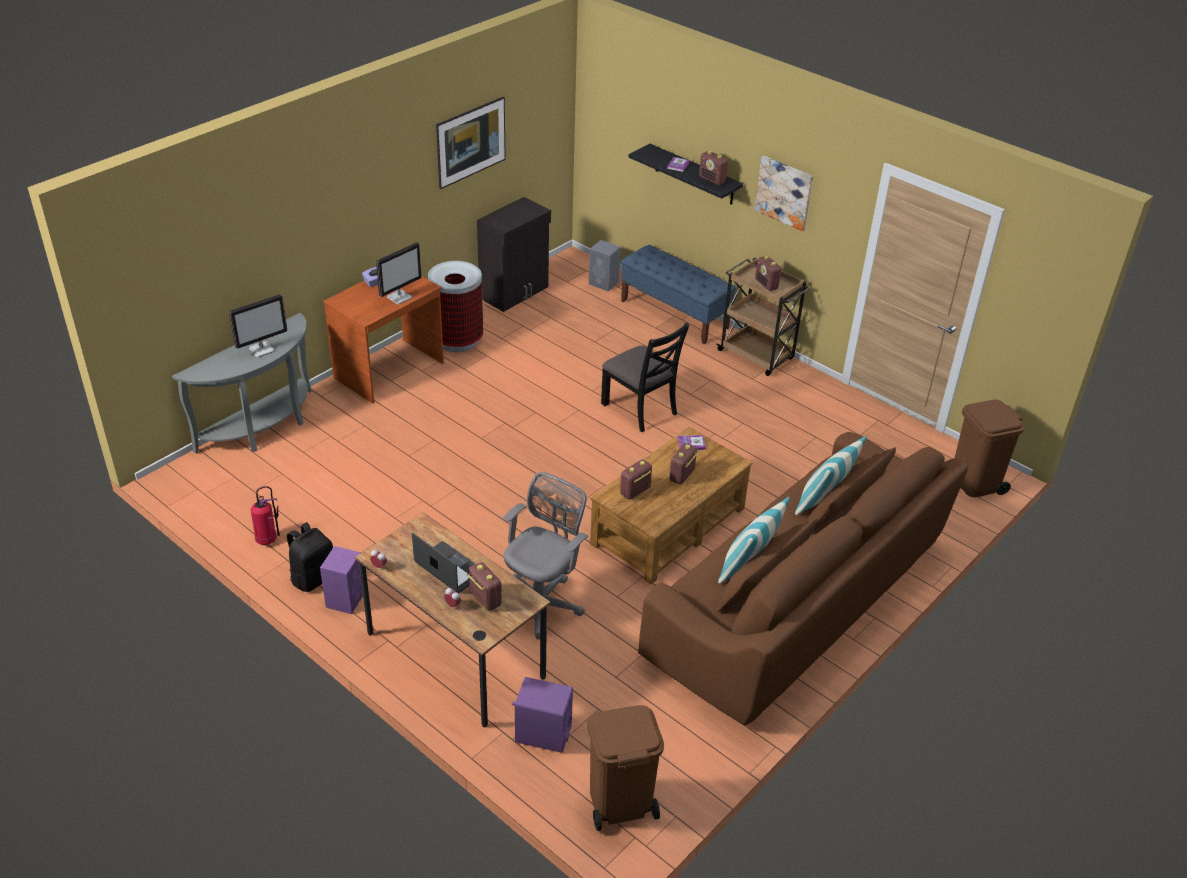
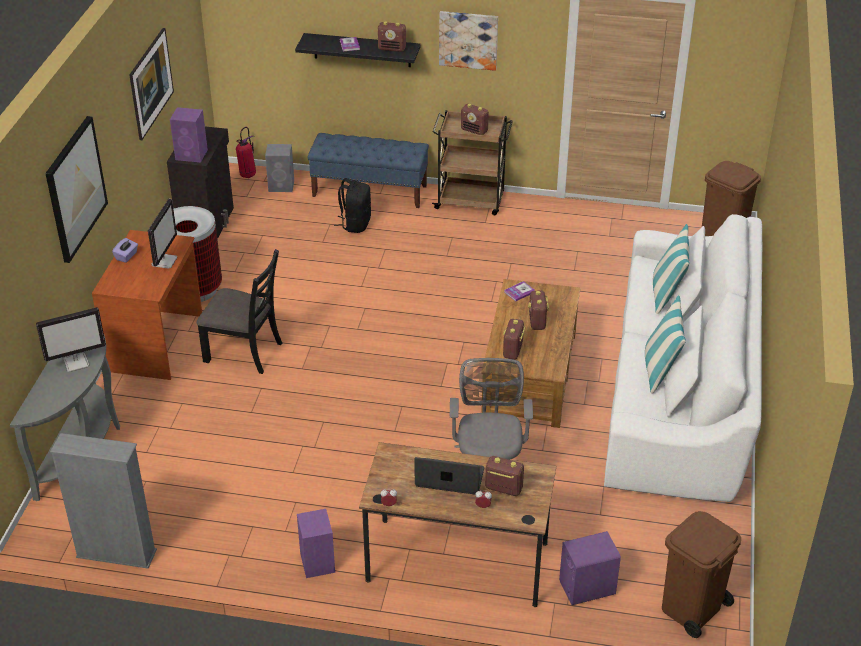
camera: 30 degrees left, 0 degrees up
(210, 519) = (116, 554): none -> grey bookcase
(262, 349) = (77, 362): monitor -> monitor turned 45 degrees clockwise
(267, 539) = (192, 546): fire extinguisher -> fire extinguisher (248, 175)
(313, 578) = (269, 558): black backpack -> black backpack (355, 224)
(324, 202) = (75, 188): none -> picture
(502, 221) = (192, 155): none -> purple speaker
(640, 408) = (416, 285): black chair -> black chair (244, 351)
(798, 601) = (680, 389): brown sofa -> white sofa

